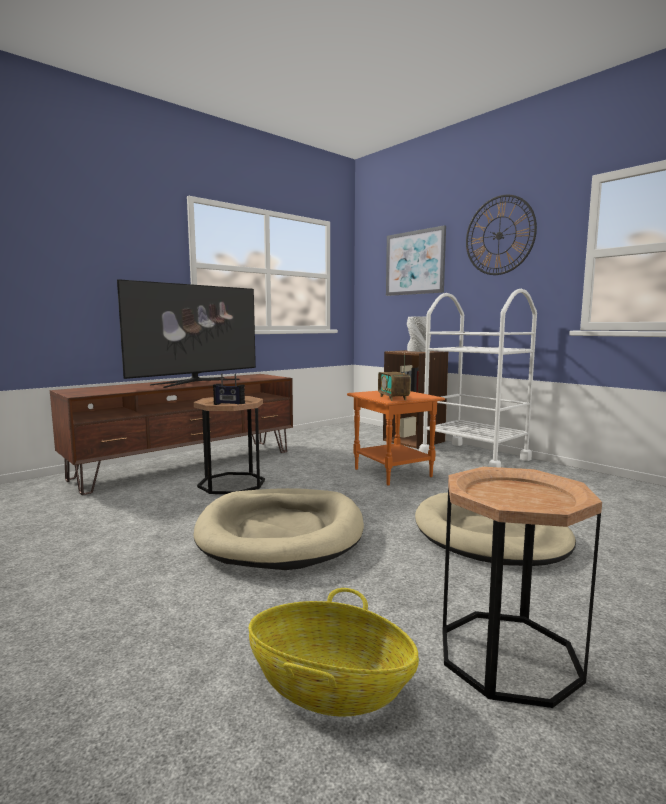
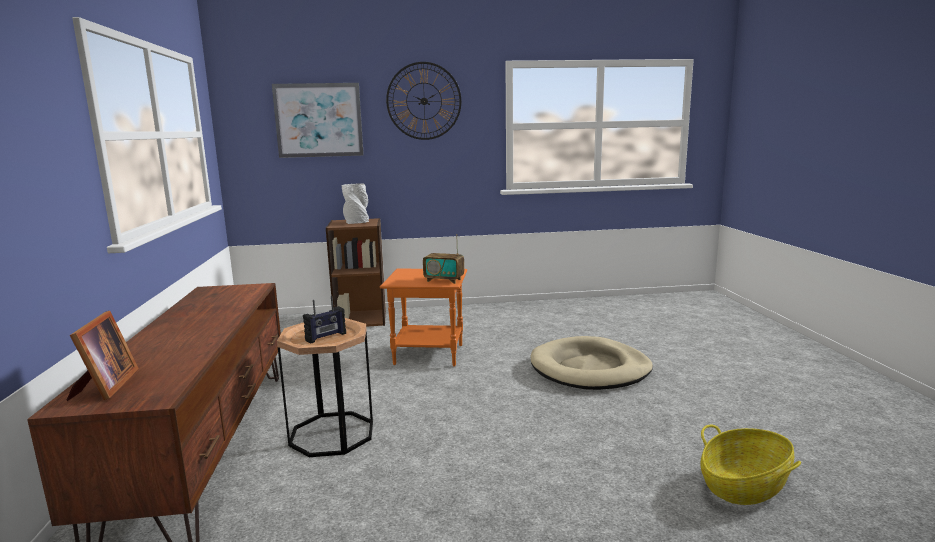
camera: 55 degrees left, 5 degrees up
(90, 389) = (105, 387): none -> picture frame
(196, 382) = (199, 323): television -> none
(281, 532) = (501, 441): beige dog bed -> none
(474, 456) = (440, 316): white cart -> none
(508, 655) = (735, 421): brown side table -> none

